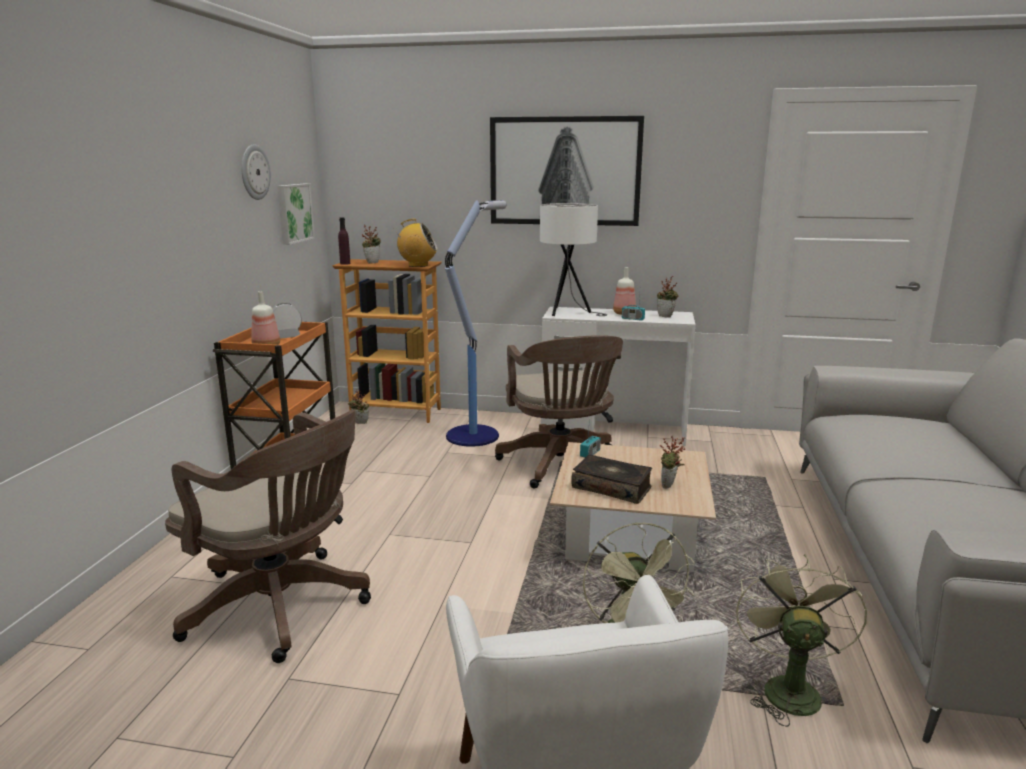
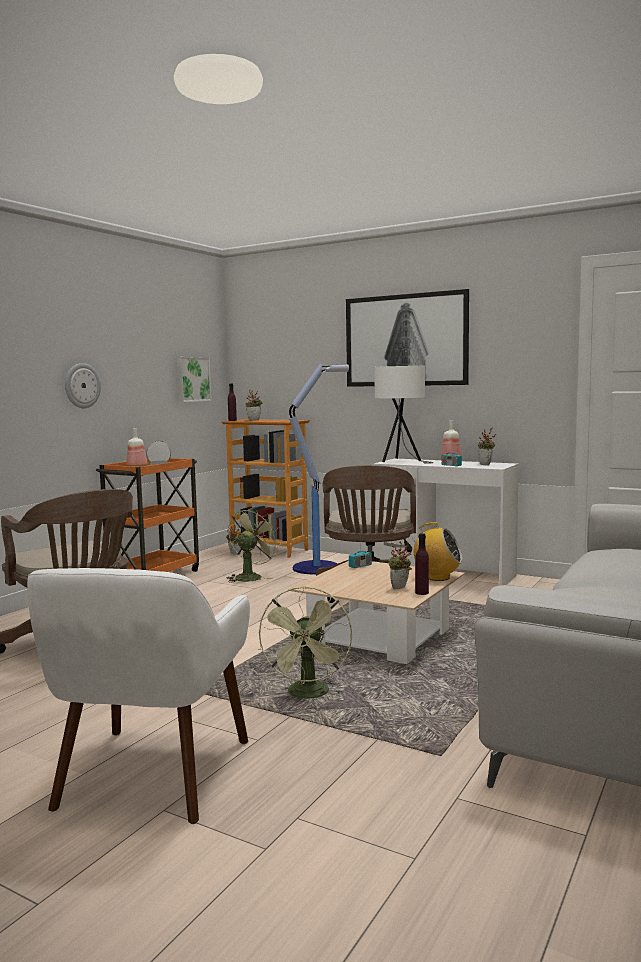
camera: 20 degrees right, 10 degrees down
(254, 172) = (154, 345): wall clock -> wall clock (82, 385)
(418, 265) = (284, 421): radio -> radio (437, 577)
(612, 487) = (350, 585): book -> none
(698, 490) = (422, 592): none -> purple bottle
(787, 687) = (405, 738): green fan -> green fan (251, 577)

